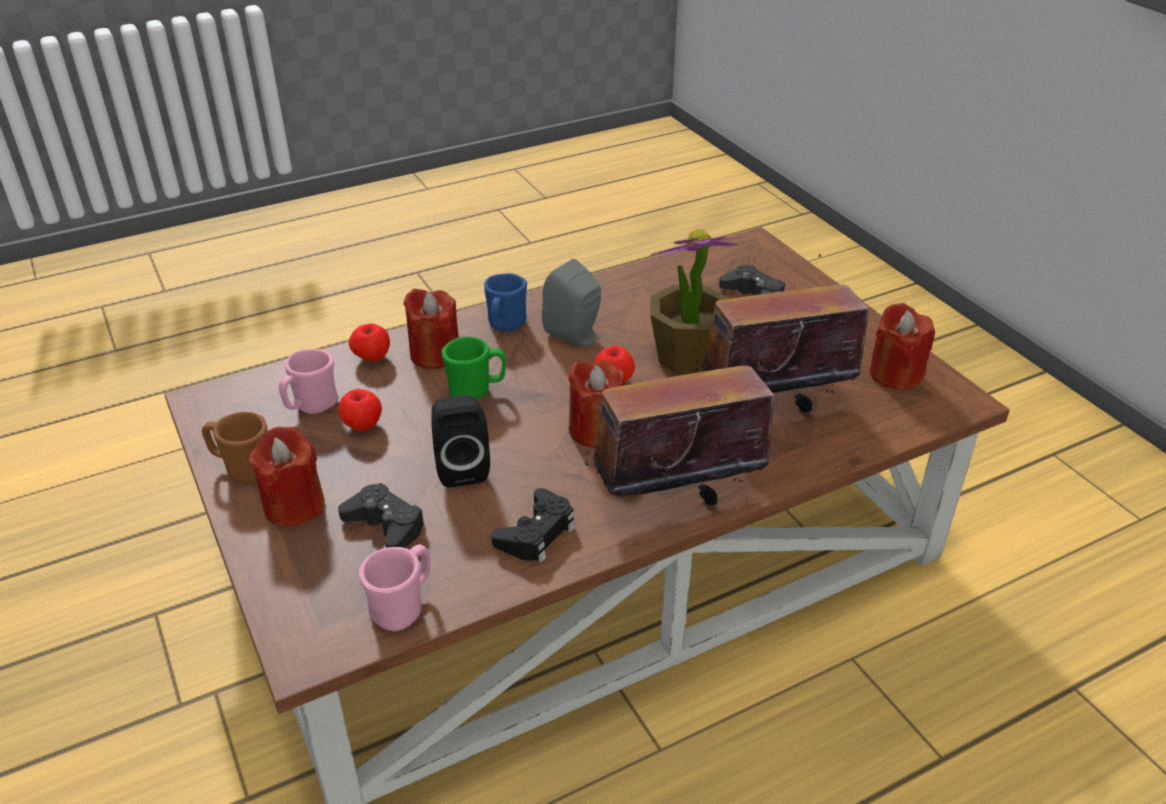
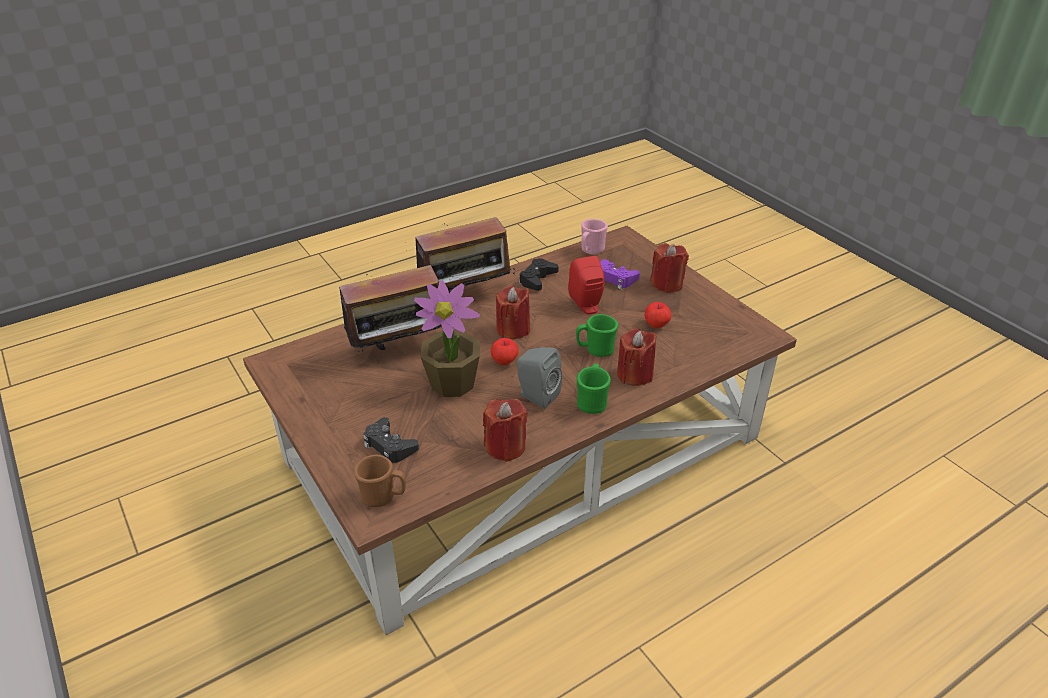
camera: 175 degrees right, 0 degrees up
(243, 468) = (708, 299): brown mug -> brown mug (383, 497)
(311, 406) = (695, 334): pink mug -> none
(372, 357) = (678, 369): apple -> none
(385, 525) = (614, 278): black game controller -> purple game controller
(461, 467) = (587, 306): black speaker -> red speaker
(505, 326) = (592, 401): blue mug -> green mug
(895, 374) = (306, 378): red candle -> red candle (505, 447)

